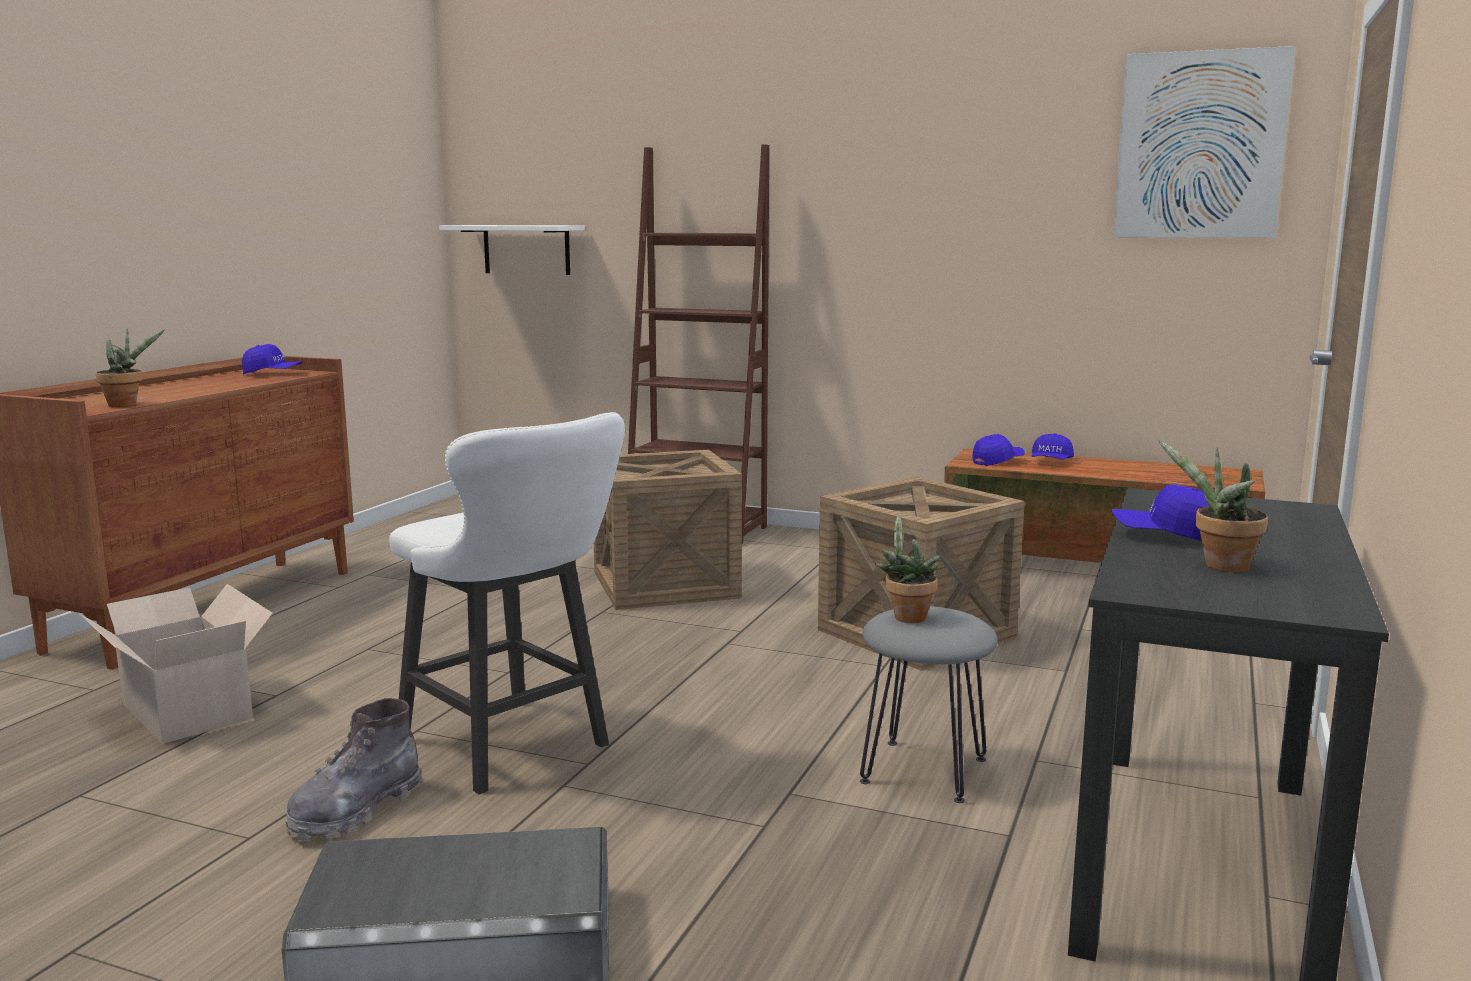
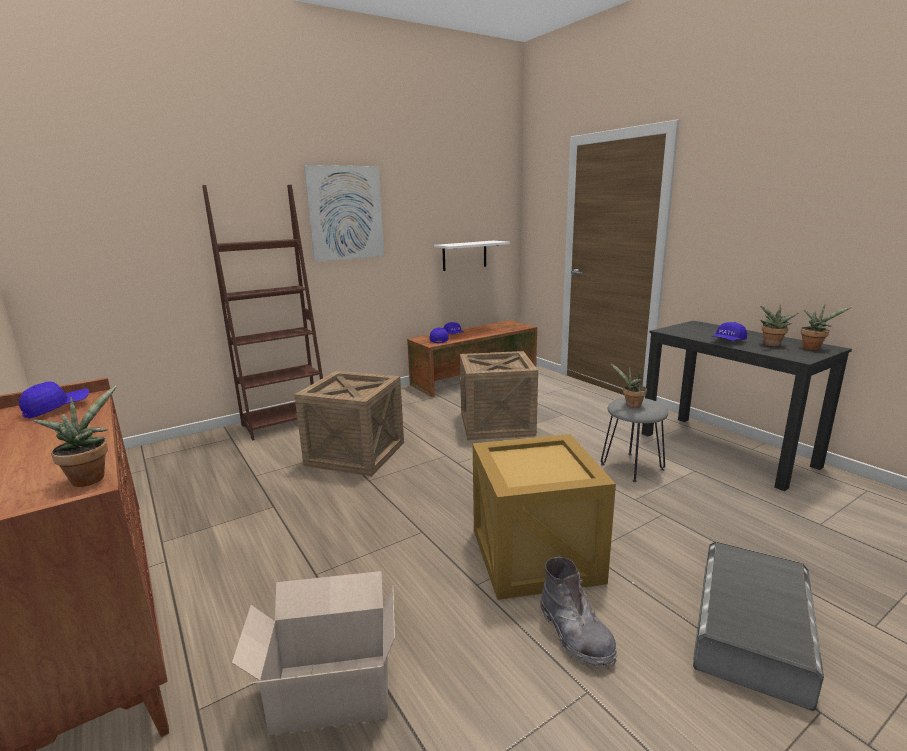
camera: 55 degrees left, 5 degrees up
(516, 751) = (536, 557): white stool -> crate
(526, 249) = (92, 264): white shelf -> white shelf (464, 255)
(1200, 145) = (482, 188): picture -> picture (346, 213)
(1288, 598) = (813, 348): none -> potted plant

